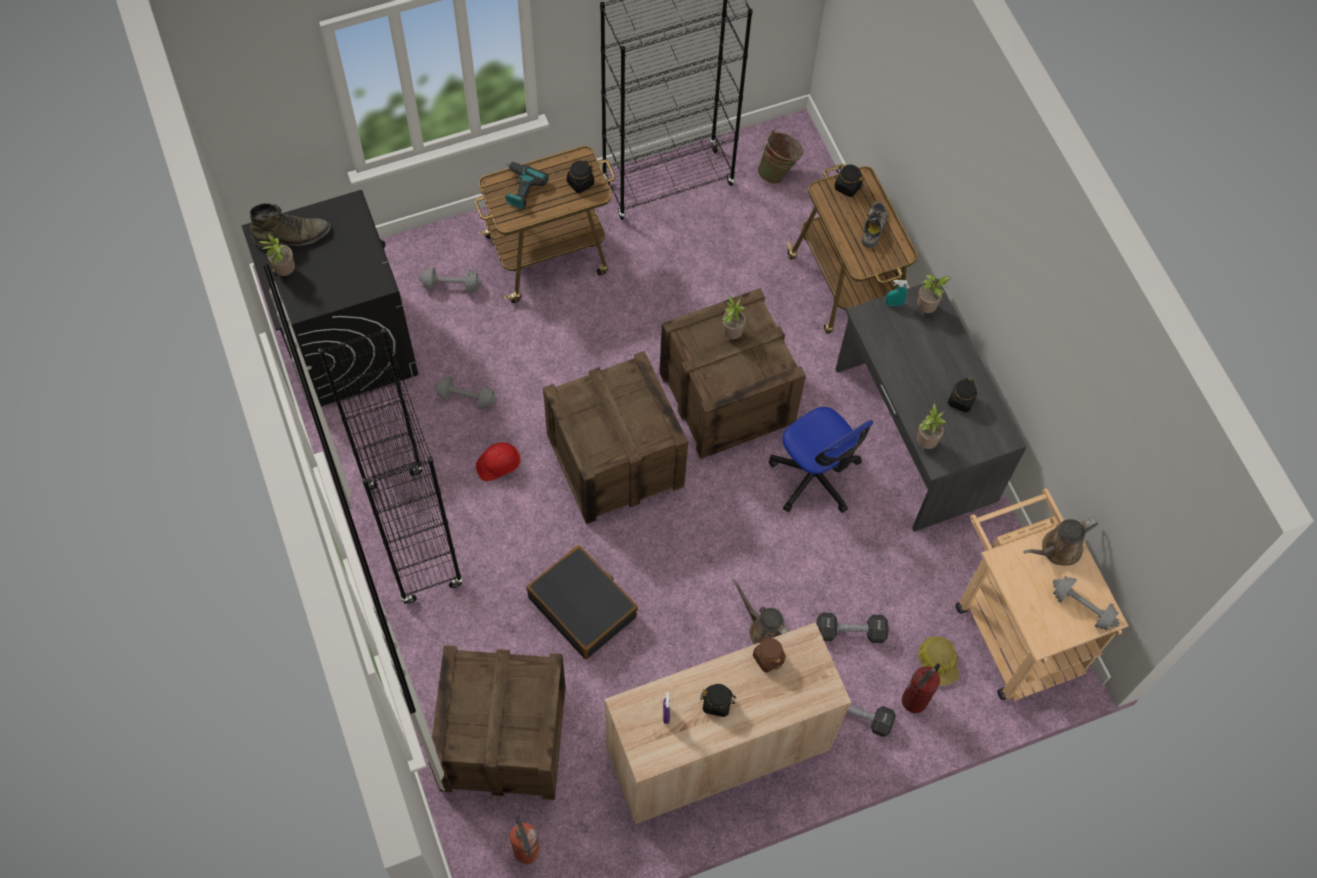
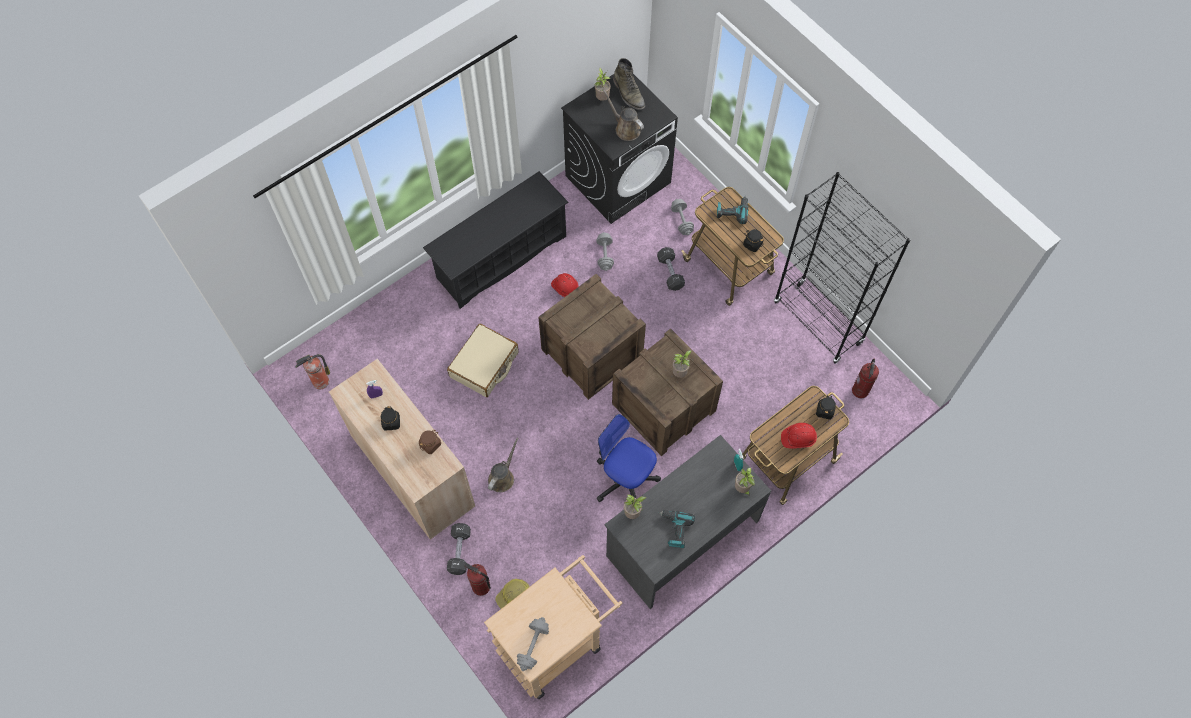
camera: 75 degrees right, 0 degrees up
(413, 536) = (501, 257): black bookcase -> black shoe rack
(503, 740) = (385, 348): crate -> none
(583, 607) = (484, 365): black suitcase -> beige suitcase
(778, 172) = (860, 391): green bucket -> fire extinguisher
(815, 476) = (625, 479): office chair -> office chair turned 90 degrees clockwise
(850, 632) = (518, 532): black dumbbell -> black dumbbell (670, 272)
(874, 228) = (798, 438): shoe -> red hard hat
(961, 401) = (675, 530): black jar -> power drill
(1057, 549) = (573, 619): brown watering can -> brown watering can (625, 129)

